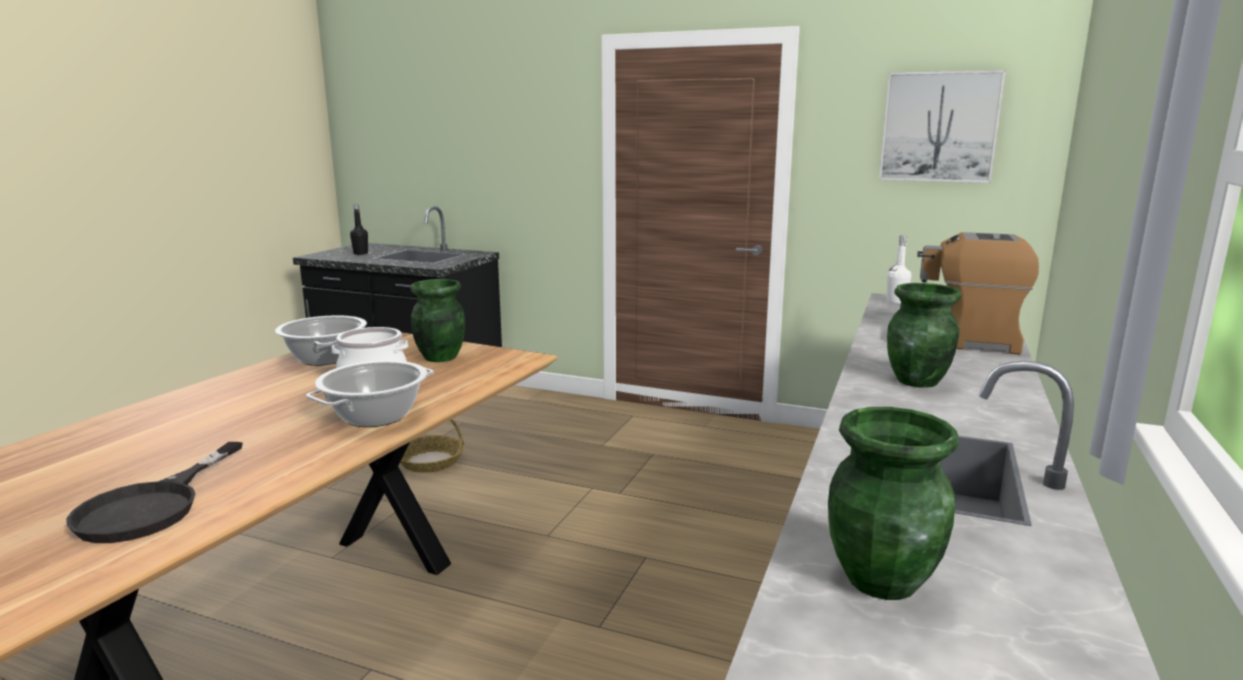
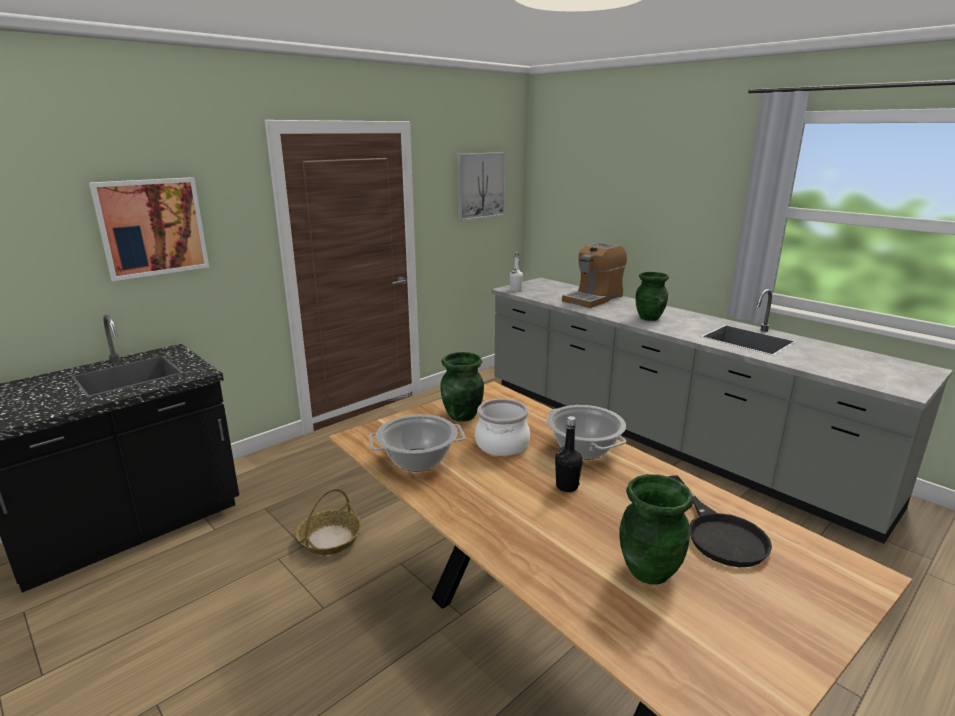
camera: 65 degrees left, 5 degrees up
(152, 506) = (719, 533): black frying pan -> black frying pan turned 45 degrees clockwise
(360, 253) = (41, 400): black bottle -> black bottle (567, 486)
(491, 139) = (152, 227): none -> picture
(883, 580) = (839, 366): green vase -> green vase (649, 570)

